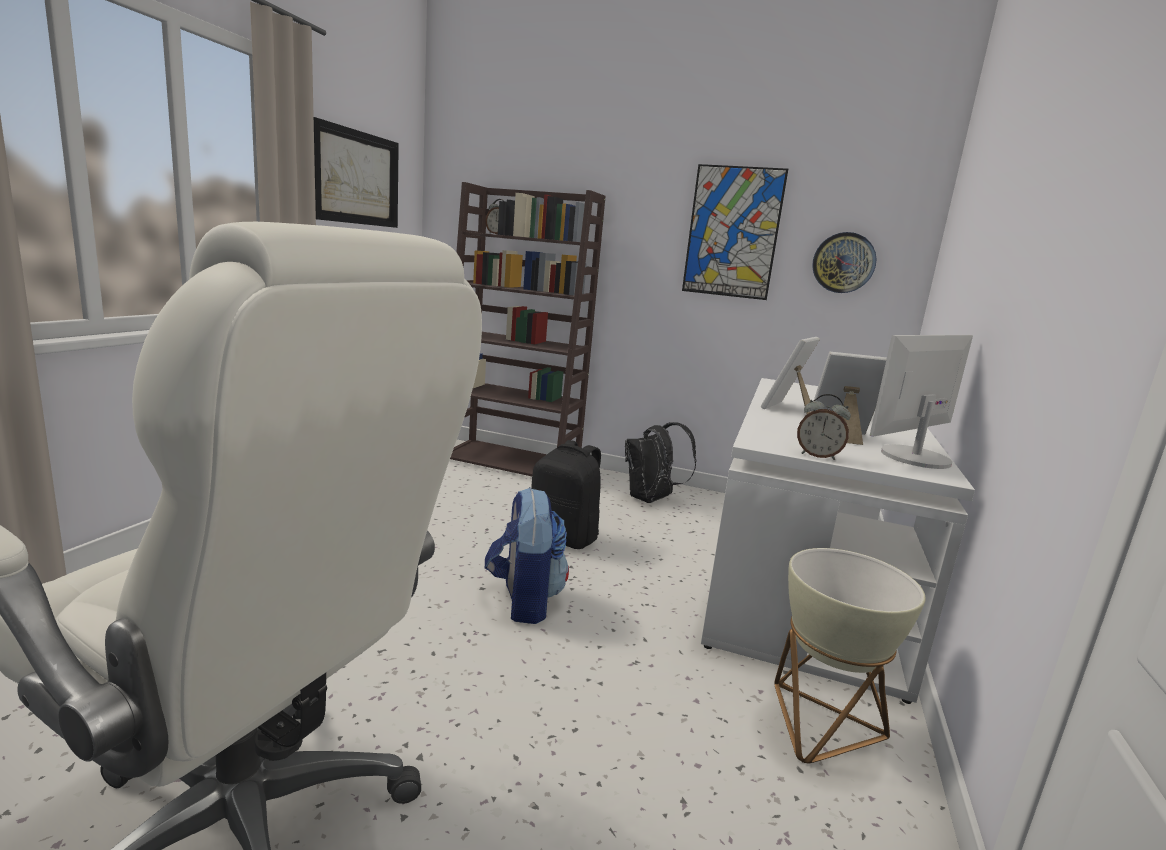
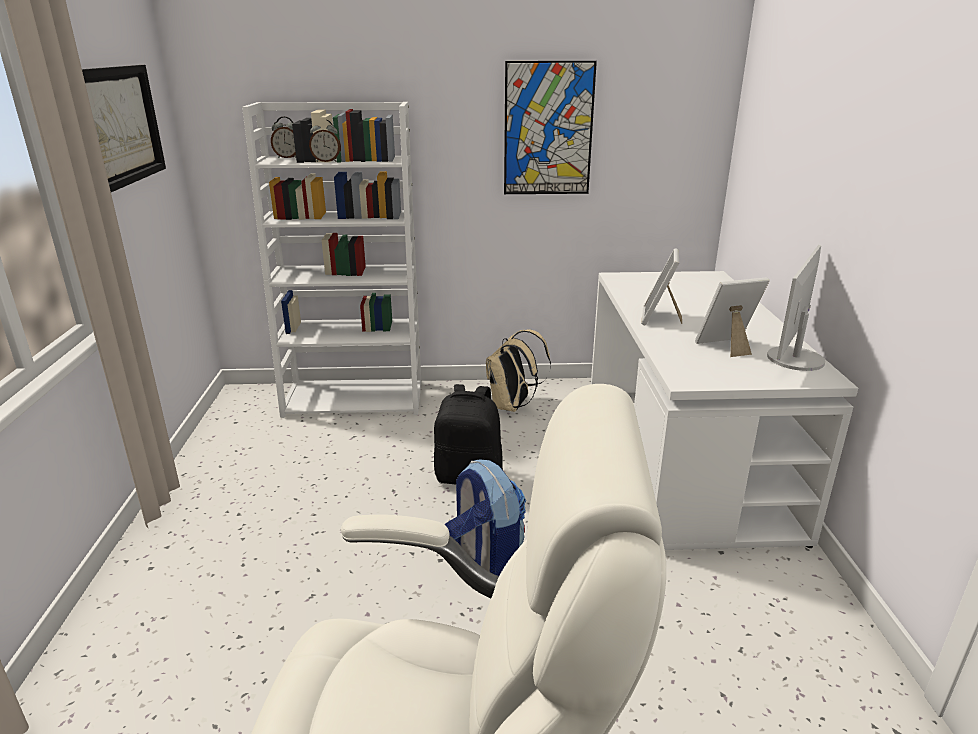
camera: 20 degrees left, 10 degrees up
(513, 462) = (355, 398): brown bookcase -> white bookcase
(651, 499) = (512, 406): black backpack -> beige backpack
(818, 456) = (736, 382): alarm clock -> alarm clock (327, 161)
(819, 728) = (769, 593): planter -> none
(843, 262) = (655, 149): wall clock -> none

